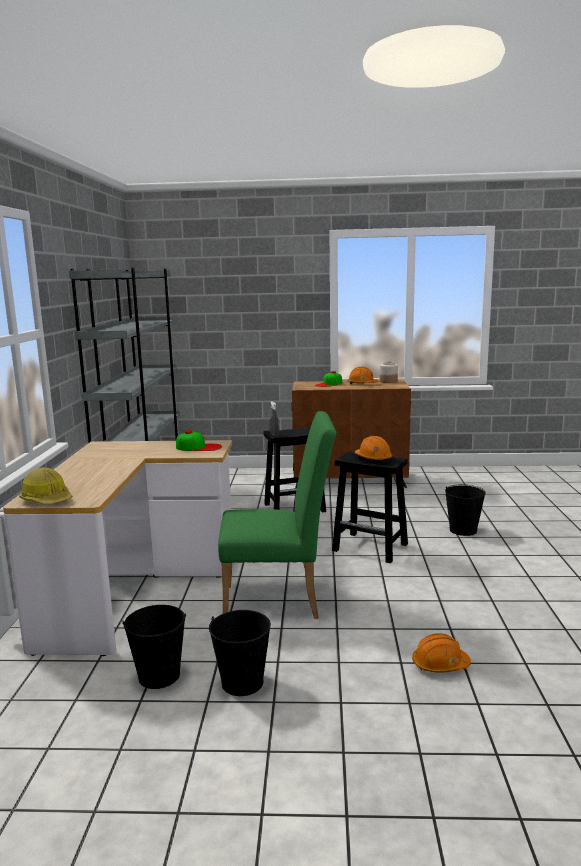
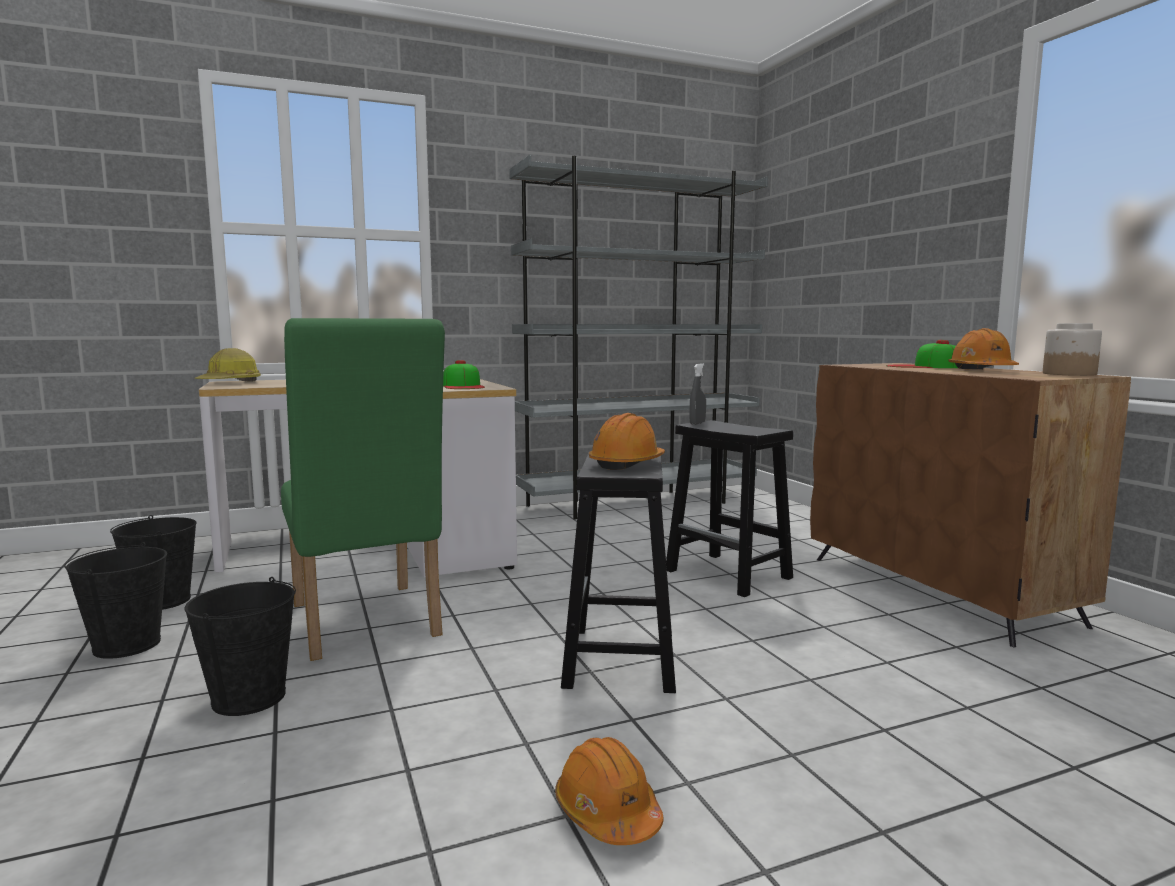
camera: 65 degrees right, 5 degrees down
(440, 665) = (117, 804): orange hard hat -> orange hard hat (607, 812)
(463, 530) = (846, 756): black bucket -> black bucket (248, 698)

